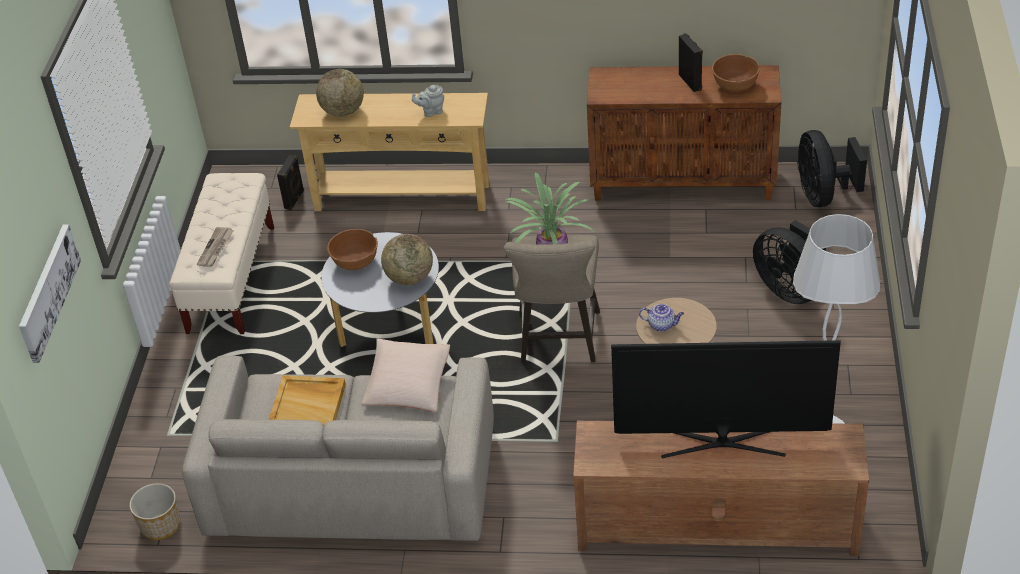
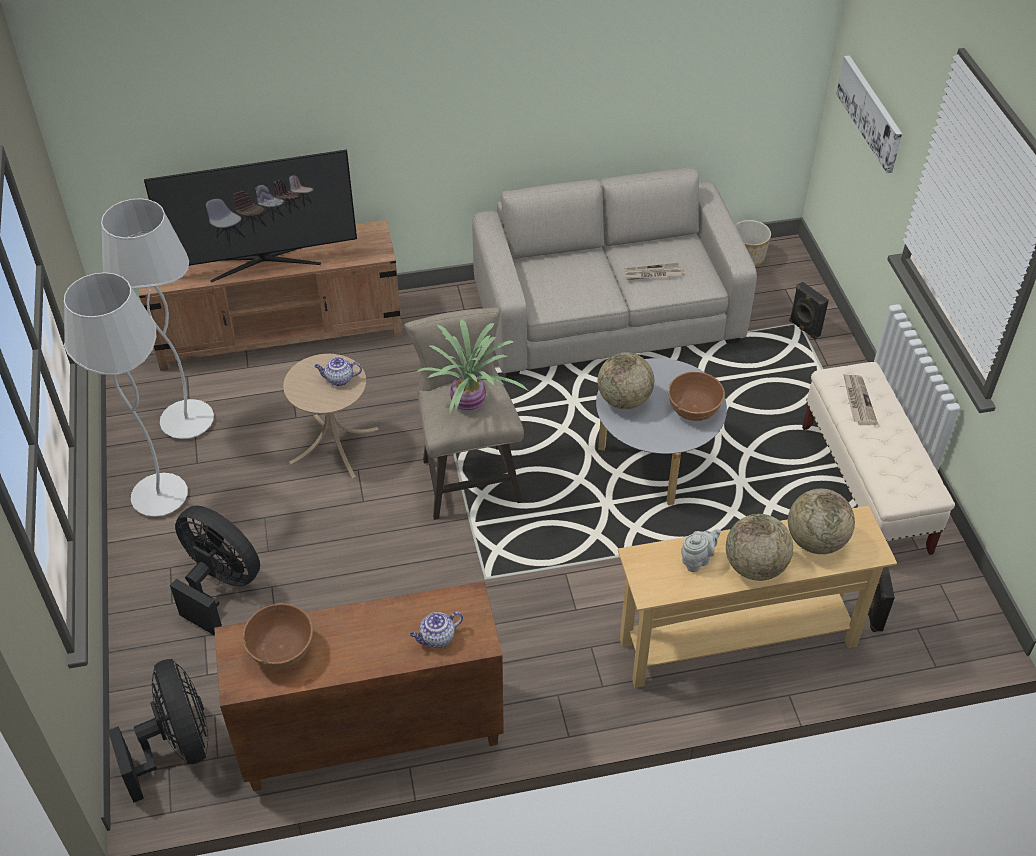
camera: 160 degrees right, 5 degrees up
(308, 405) = (652, 274): beige tray -> newspaper
(394, 103) = (755, 567): none -> globe
(407, 385) = (572, 304): beige pillow -> none
(629, 79) = (437, 638): none -> teapot
(691, 82) = (346, 647): black speaker -> black speaker (803, 329)
(845, 367) = (159, 497): none -> white floor lamp

